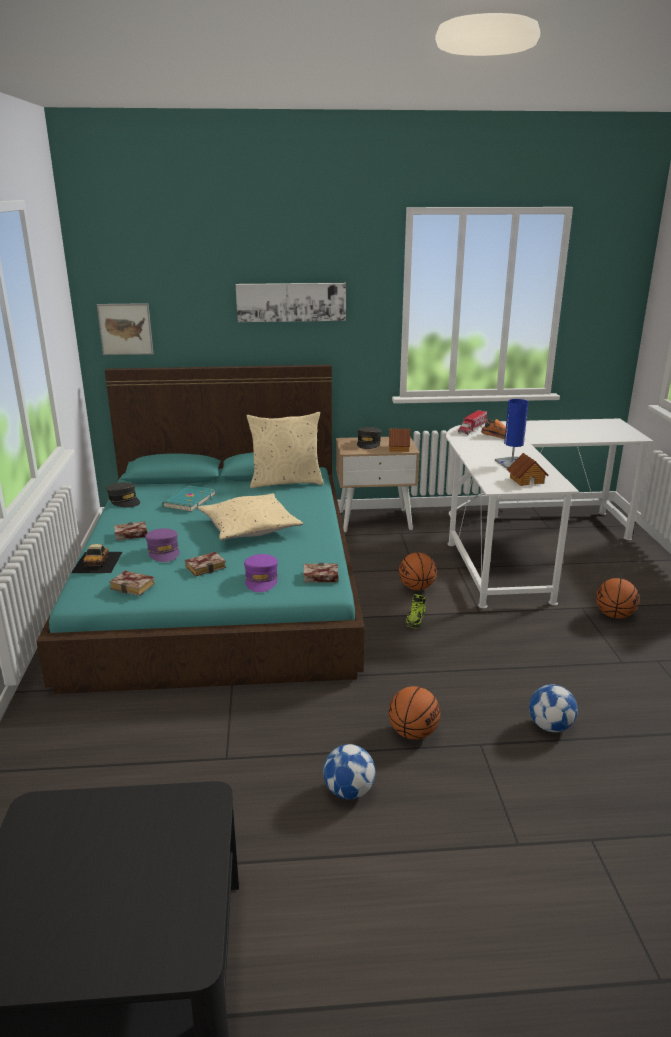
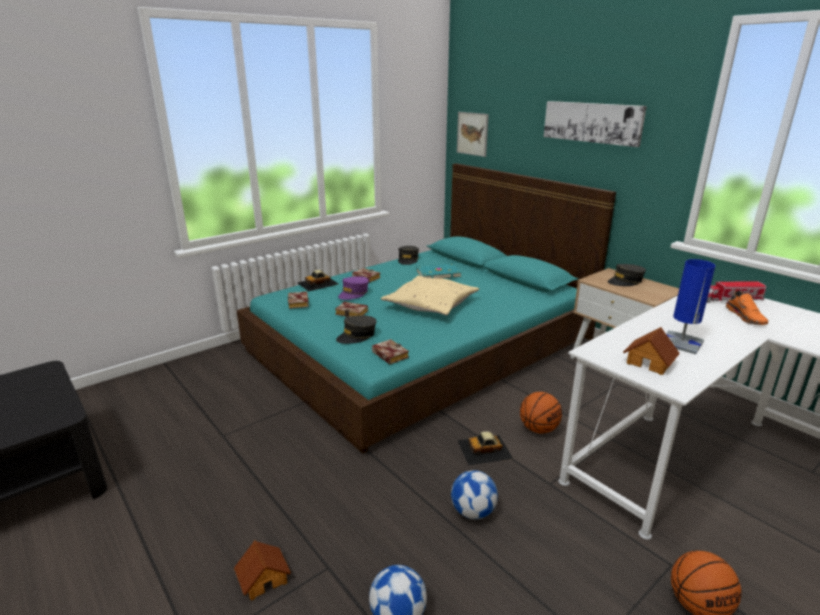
camera: 55 degrees right, 0 degrees up
(261, 579) = (357, 336): purple cap -> grey cap
(286, 482) = (526, 288): beige pillow -> none
(348, 791) = (216, 508): football -> football (473, 511)
(398, 448) = (644, 294): toy house -> toy house (264, 578)
(413, 733) = (313, 515): basketball -> none
(415, 620) = (484, 449): shoe -> toy car

